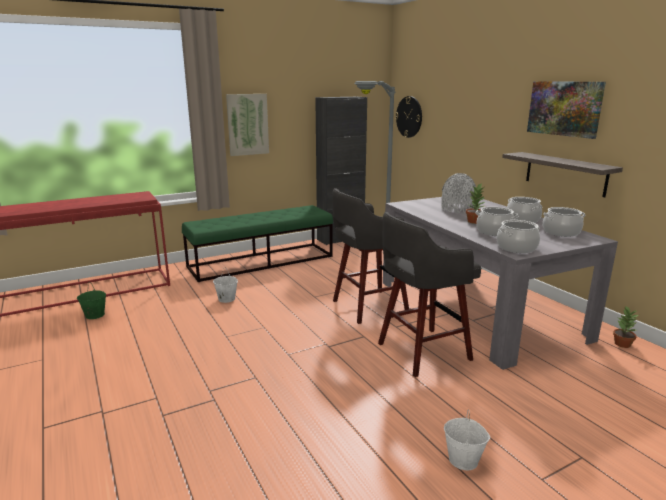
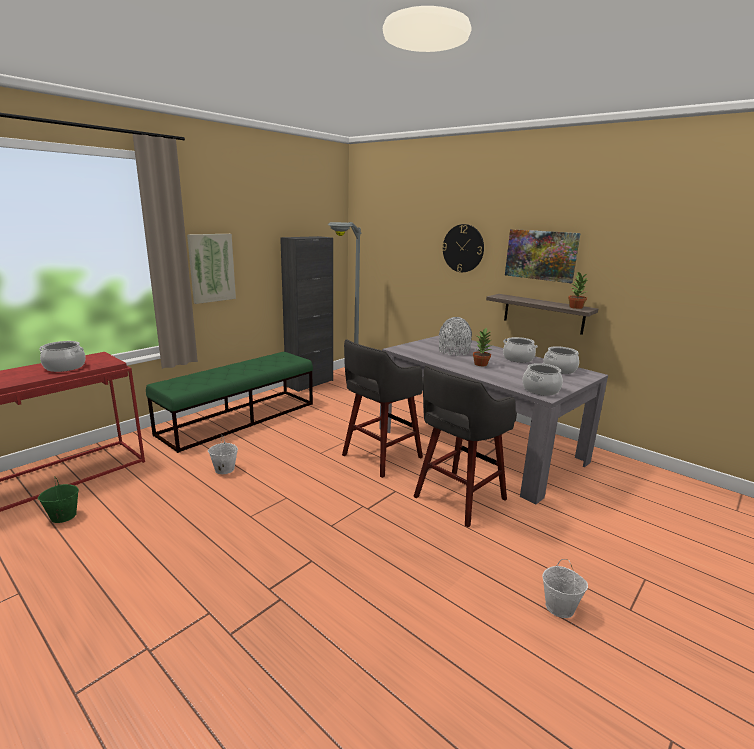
camera: 20 degrees left, 0 degrees up
(409, 117) = (372, 257): wall clock -> wall clock (463, 248)
(494, 232) = (507, 374): cooking pot -> cooking pot (65, 367)
(622, 344) = (608, 462): potted plant -> potted plant (575, 307)

